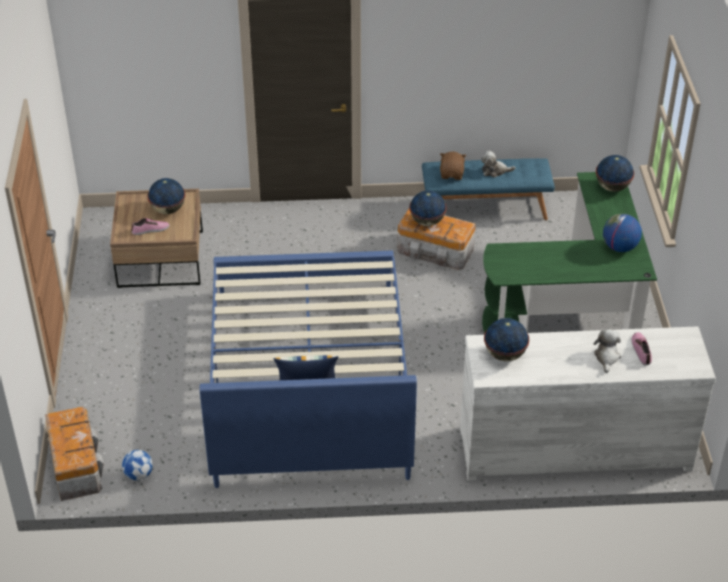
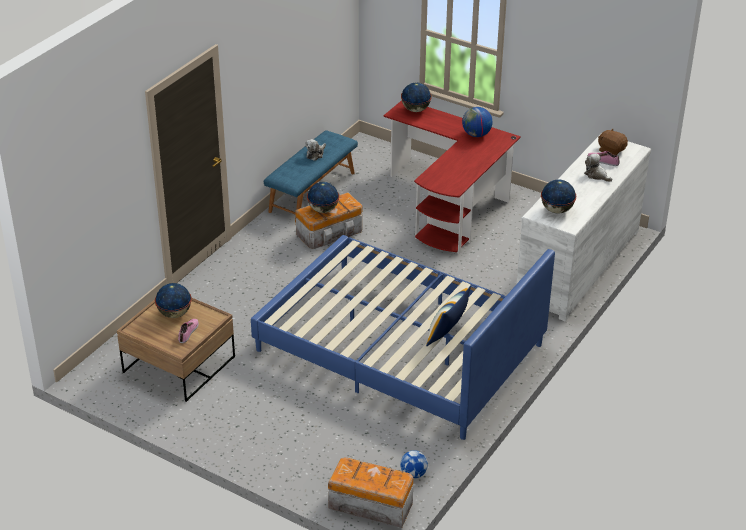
camera: 55 degrees left, 5 degrees down
(452, 174) = (296, 172): brown plush toy -> brown plush toy (611, 150)
(574, 307) = (451, 204): green desk -> red desk

